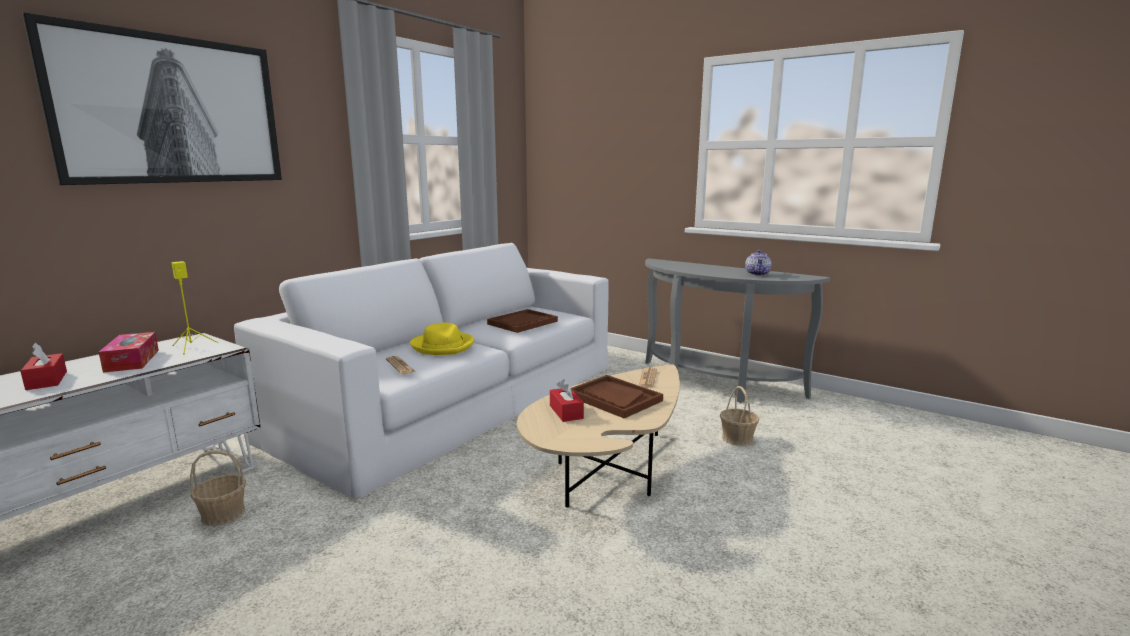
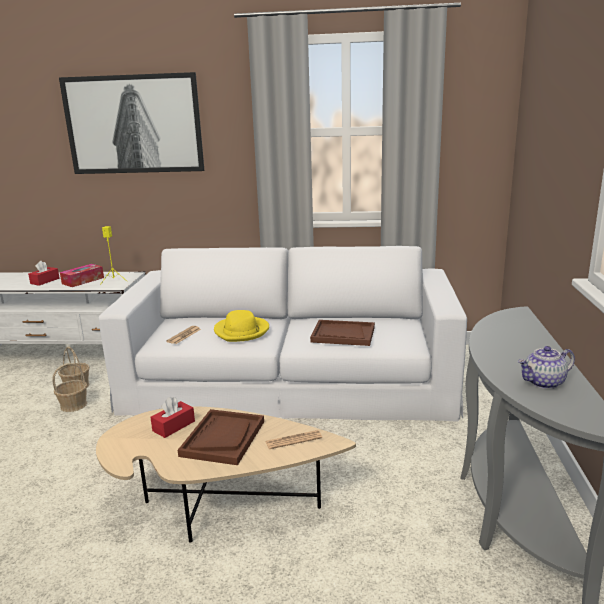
camera: 60 degrees right, 5 degrees up
(737, 438) = (367, 571): basket -> basket (74, 405)

